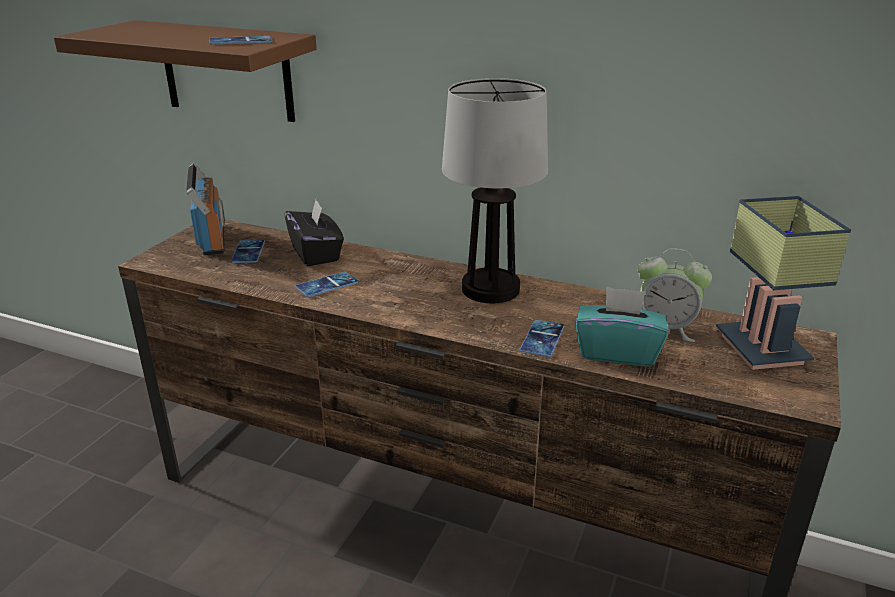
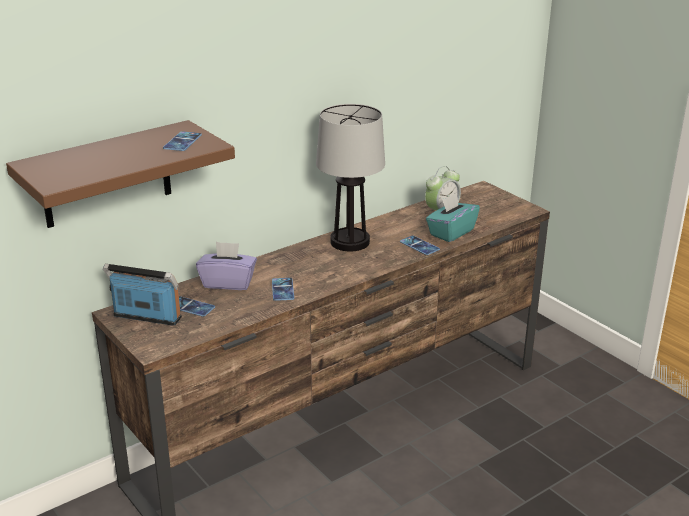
camera: 60 degrees left, 0 degrees up
(316, 253) = (228, 282): black tissue box -> purple tissue box
(756, 348) = (479, 201): table lamp -> none

